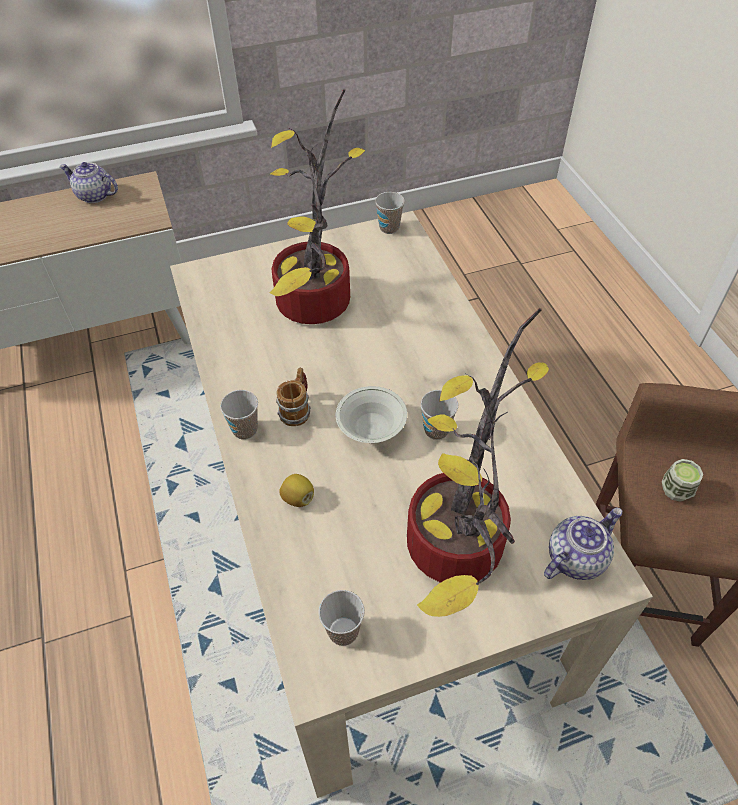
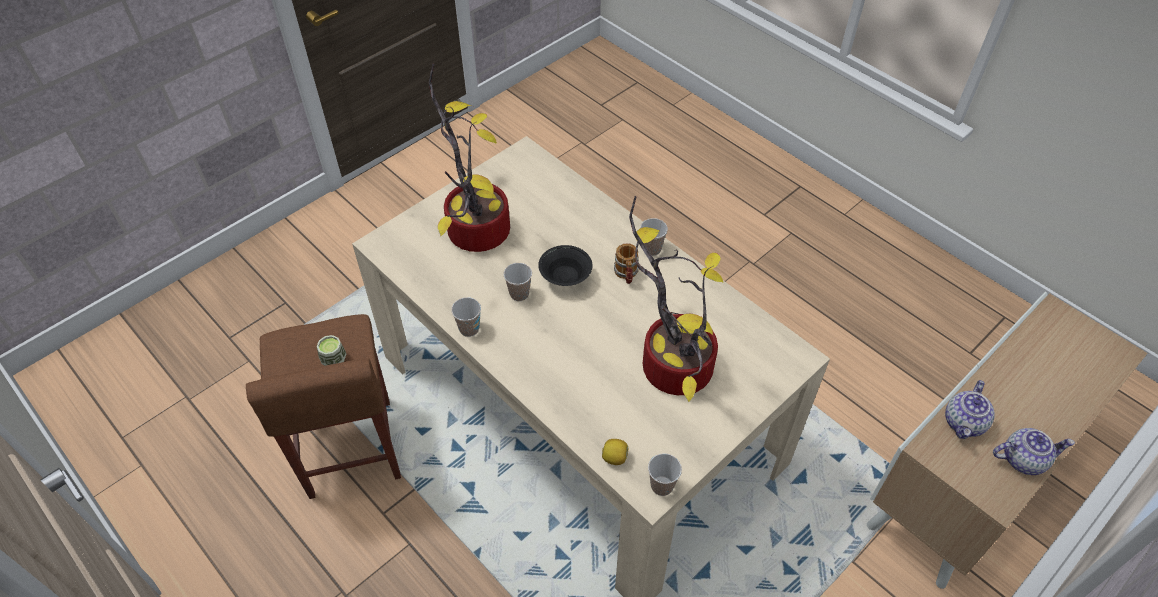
camera: 155 degrees right, 0 degrees up
(298, 498) = (588, 223): lemon -> lemon (615, 457)
(343, 631) = (523, 173): cup -> cup (469, 329)
(371, 430) = (565, 278): white bowl -> black bowl
(575, 557) = (402, 247): teapot -> teapot (964, 423)

